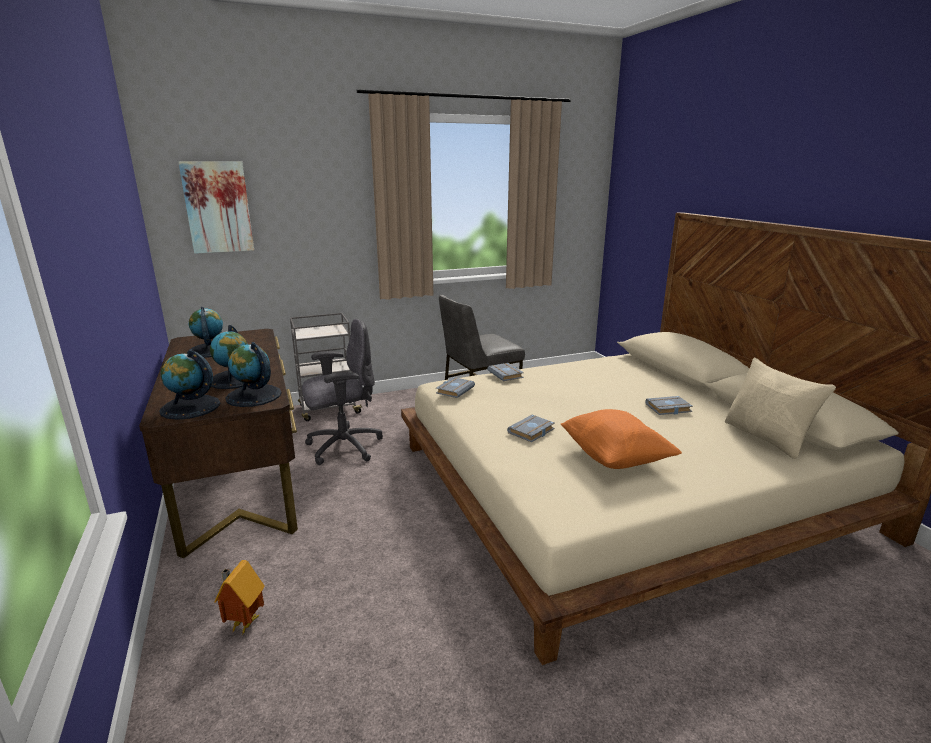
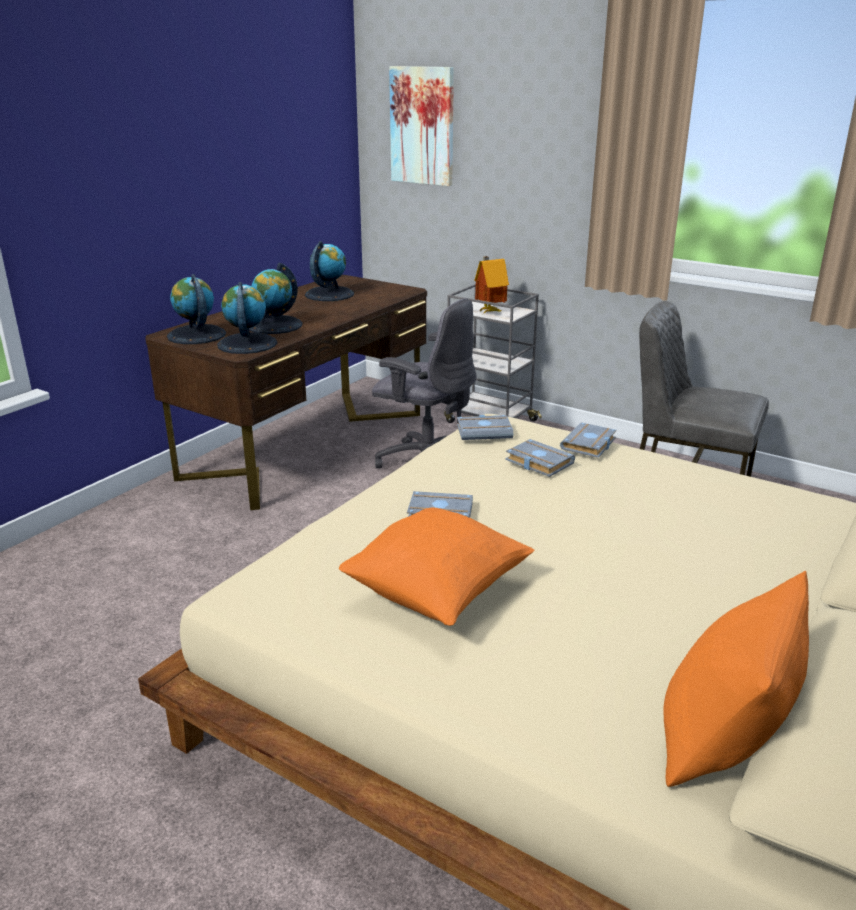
camera: 55 degrees right, 5 degrees up
(243, 623) = (117, 547): toy house -> toy house (489, 311)
(668, 409) = (688, 603): grey book -> grey book (537, 462)
(767, 438) = (723, 739): beige pillow -> orange pillow

